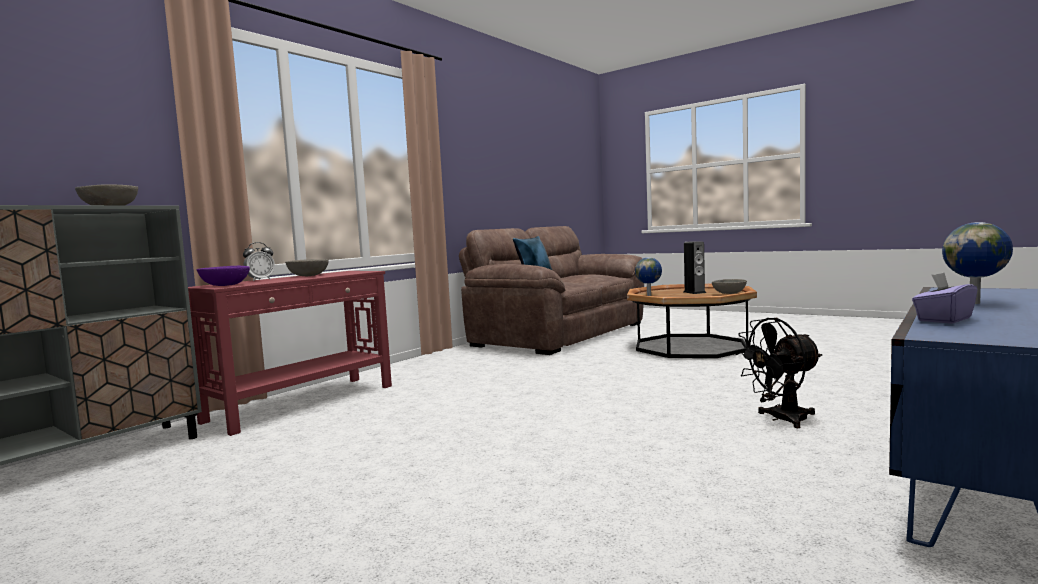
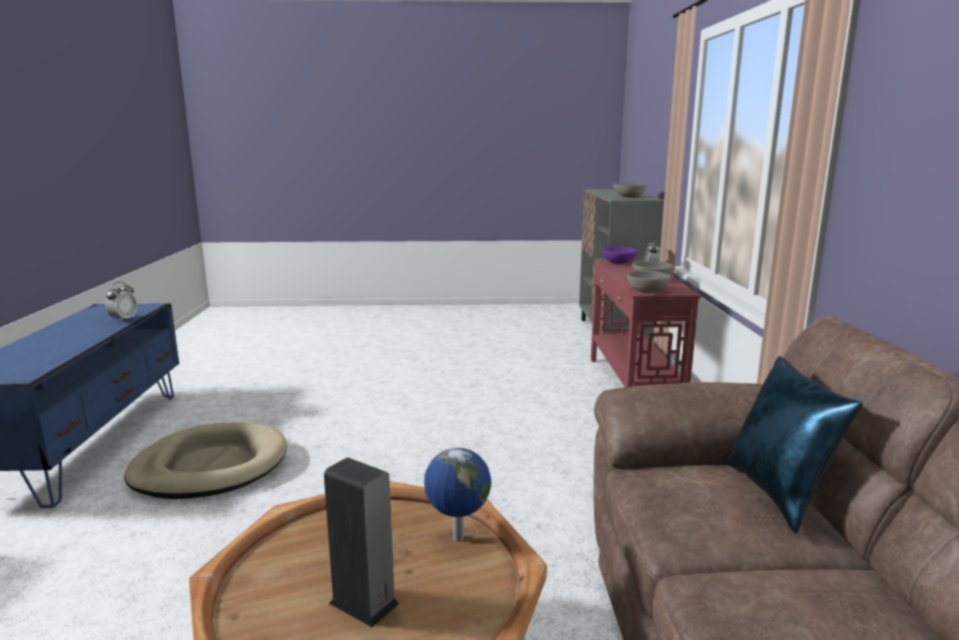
camera: 140 degrees right, 10 degrees up
(728, 293) = (263, 591): grey bowl -> grey bowl (648, 291)
(781, 419) = (210, 467): black fan -> beige dog bed
(943, 319) = (123, 319): purple tissue box -> alarm clock
(976, 303) = (63, 344): globe -> none

